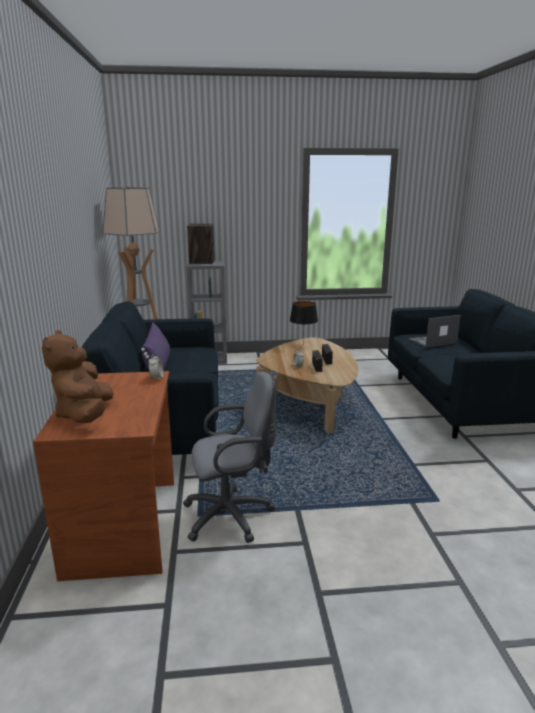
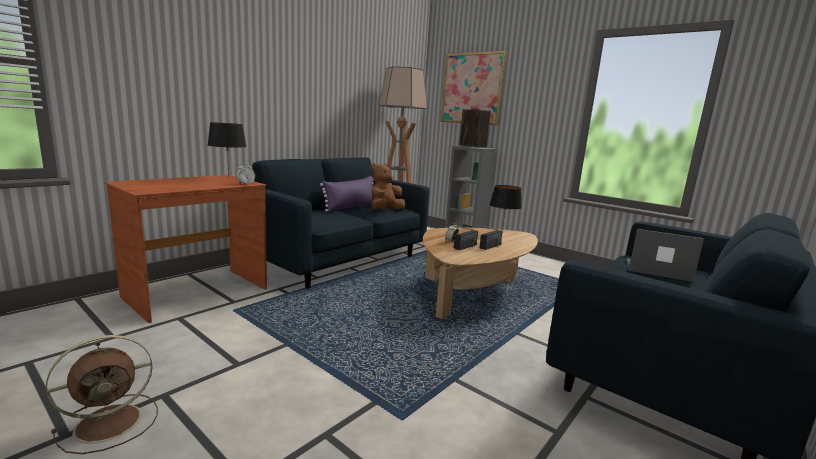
camera: 45 degrees right, 5 degrees down
(85, 415) = (156, 182): brown plush toy -> brown plush toy (385, 211)
(108, 378) = (229, 178): none -> black table lamp
(182, 200) = (472, 88): none -> picture
(232, 515) = (247, 322): grey office chair -> none
(336, 629) = (112, 422): none -> brown fan

